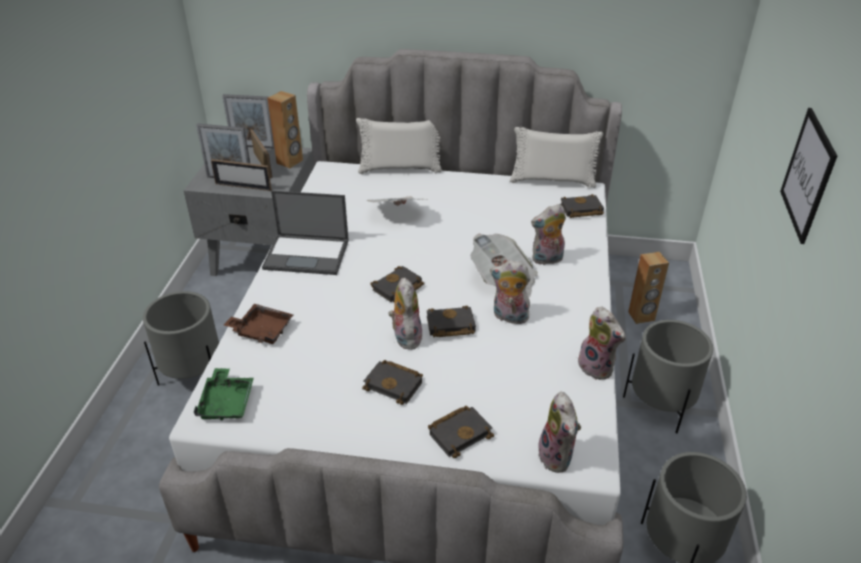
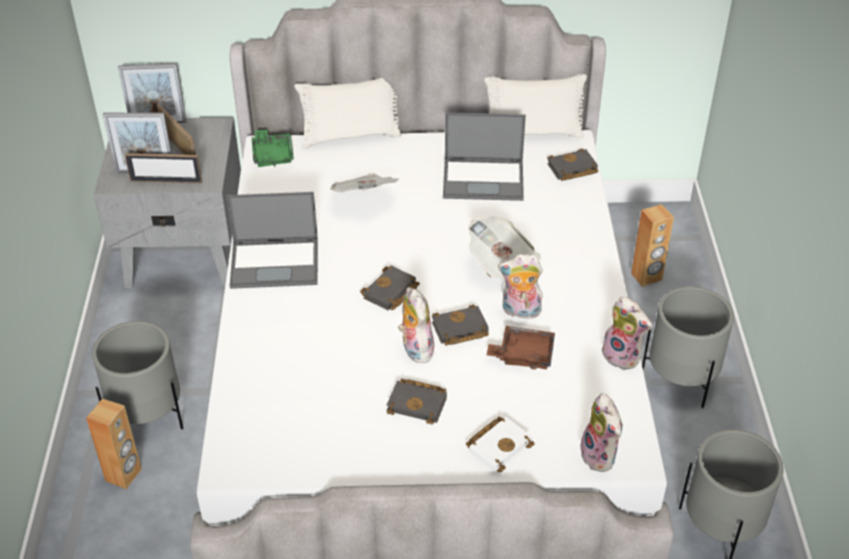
camera: 10 degrees left, 5 degrees up
(227, 402) = (246, 448): green tray -> green tray (272, 155)
(261, 330) = (255, 362): brown tray -> brown tray (523, 354)
(290, 162) = (211, 140): brown speaker -> brown speaker (124, 475)
(460, 432) = (499, 445): black book -> white book
(503, 210) = (484, 179): none -> laptop
(547, 260) = (546, 237): plush toy -> none
(808, 175) = (815, 141): picture -> none

